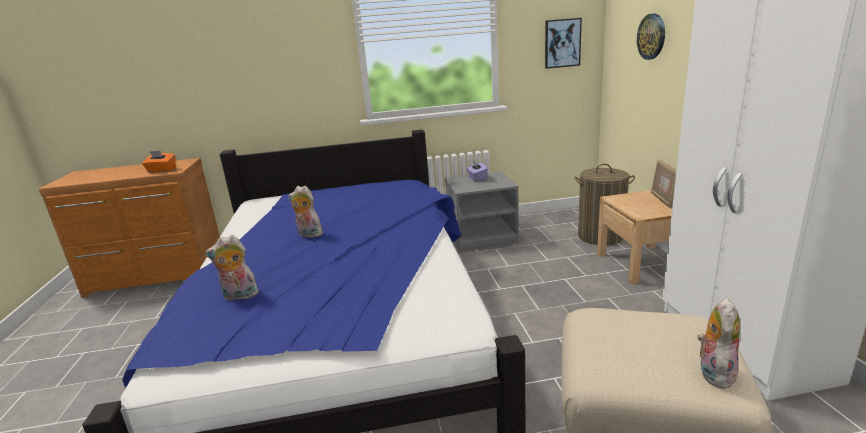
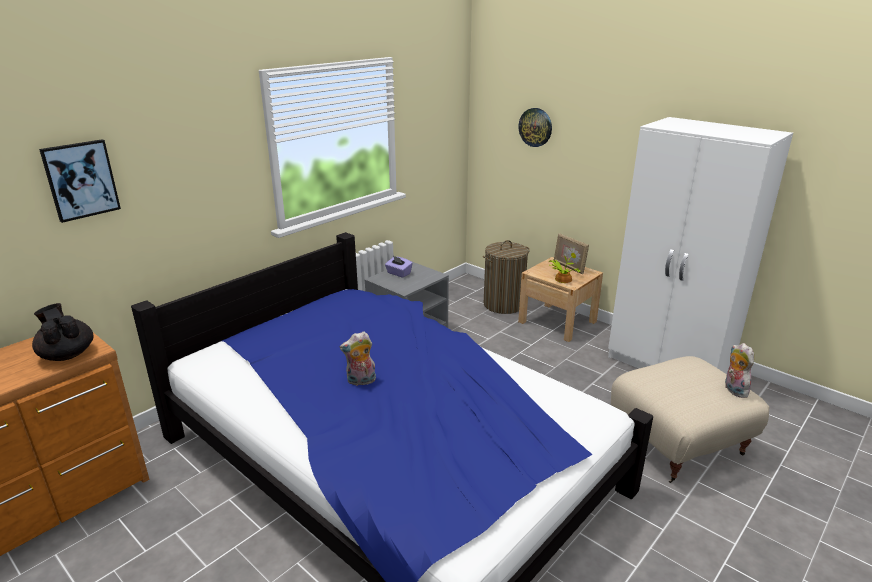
camera: 40 degrees left, 5 degrees up
(161, 170) = (67, 354): orange tissue box -> black teapot
(239, 296) = (412, 463): plush toy -> none
(562, 43) = (441, 125): picture -> picture (81, 180)
(637, 209) = (562, 279): none -> potted plant

